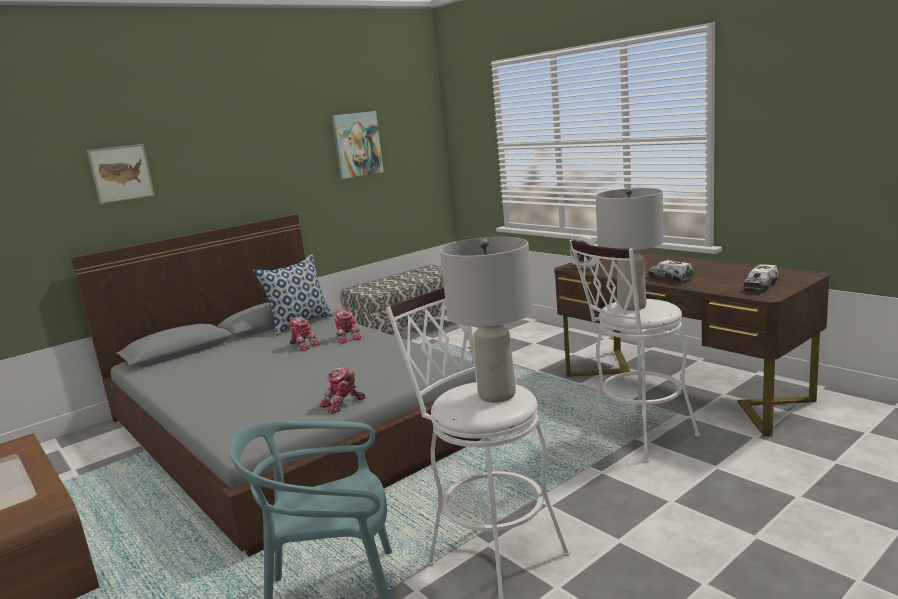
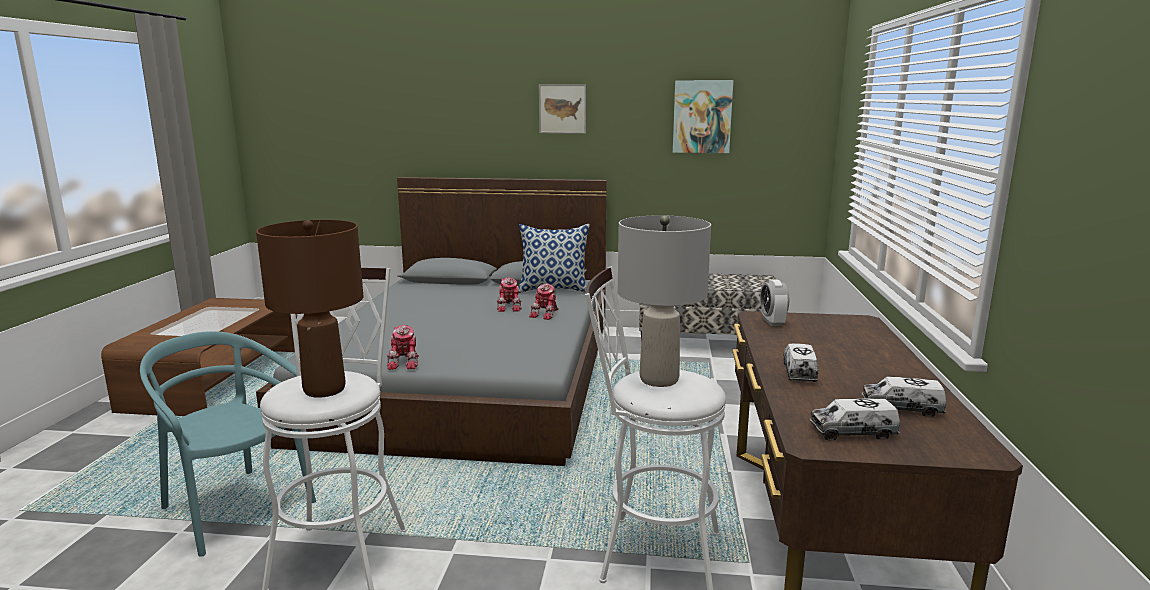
camera: 45 degrees right, 0 degrees up
(121, 173) = (451, 113): picture -> picture (562, 109)
(343, 404) = (405, 362): toy robot -> toy robot turned 105 degrees counterclockwise
(497, 395) = (324, 390): grey table lamp -> brown table lamp
(743, 273) = (901, 408): none -> toy truck

